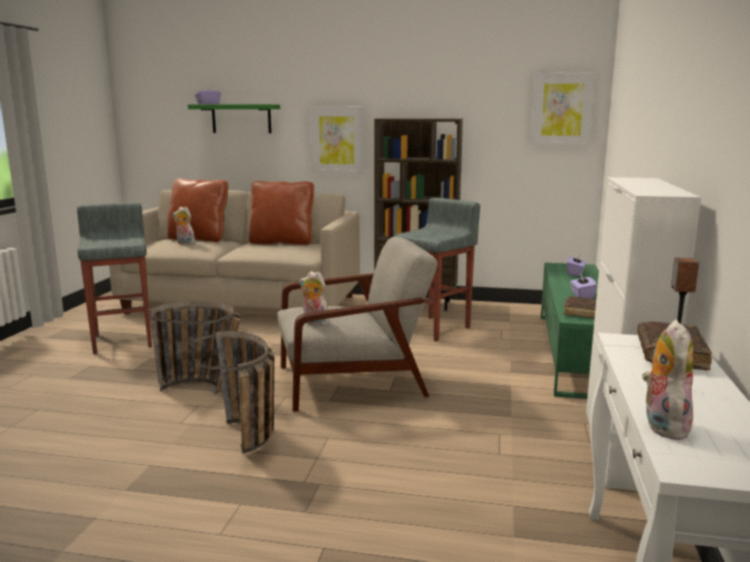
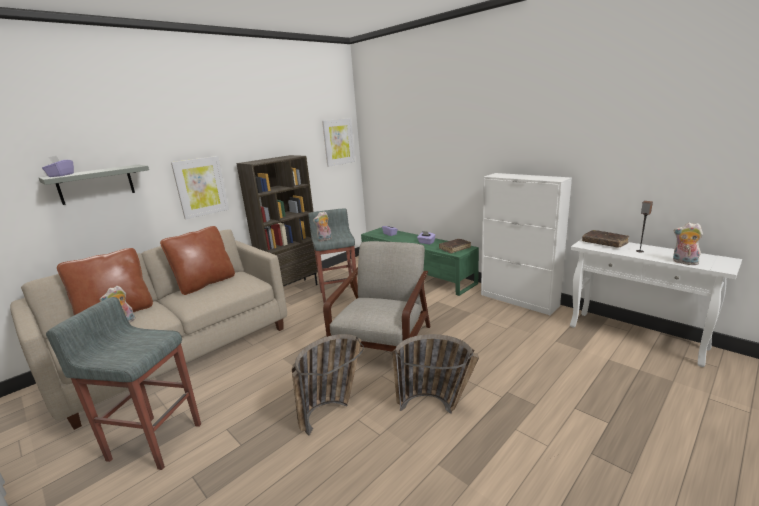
camera: 55 degrees left, 5 degrees up
(241, 118) = (96, 184): green shelf -> grey shelf
(314, 323) = (389, 315): plush toy -> plush toy (324, 239)

